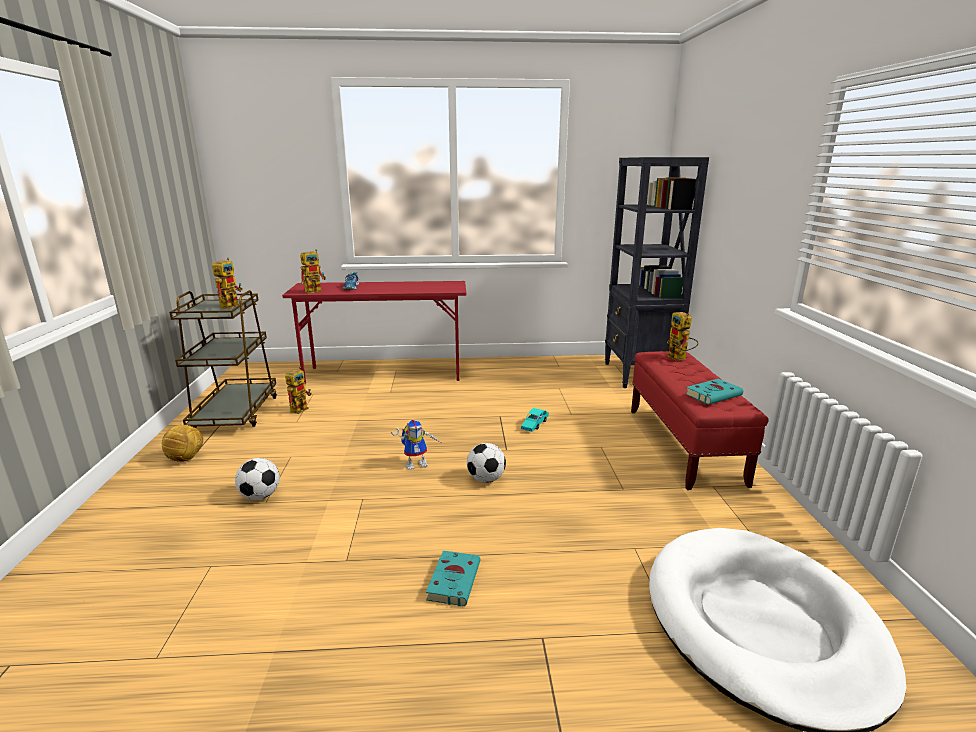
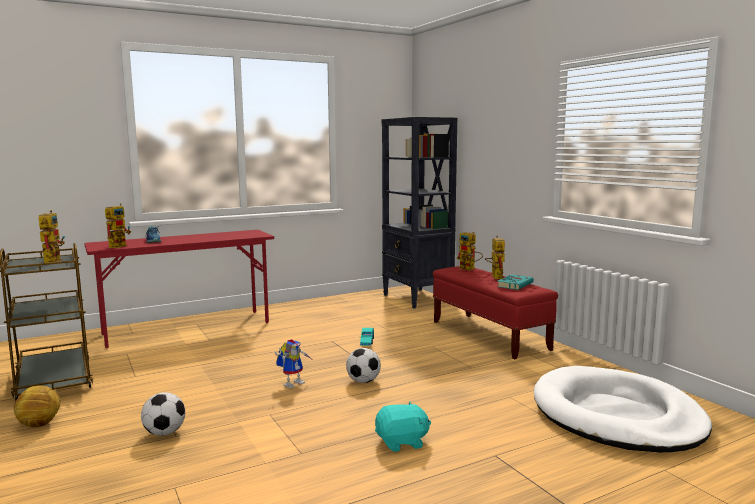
camera: 25 degrees left, 10 degrees down
(301, 408) = (127, 366): toy robot -> toy robot (495, 276)
(454, 579) = (402, 442): turquoise book -> turquoise plush toy

